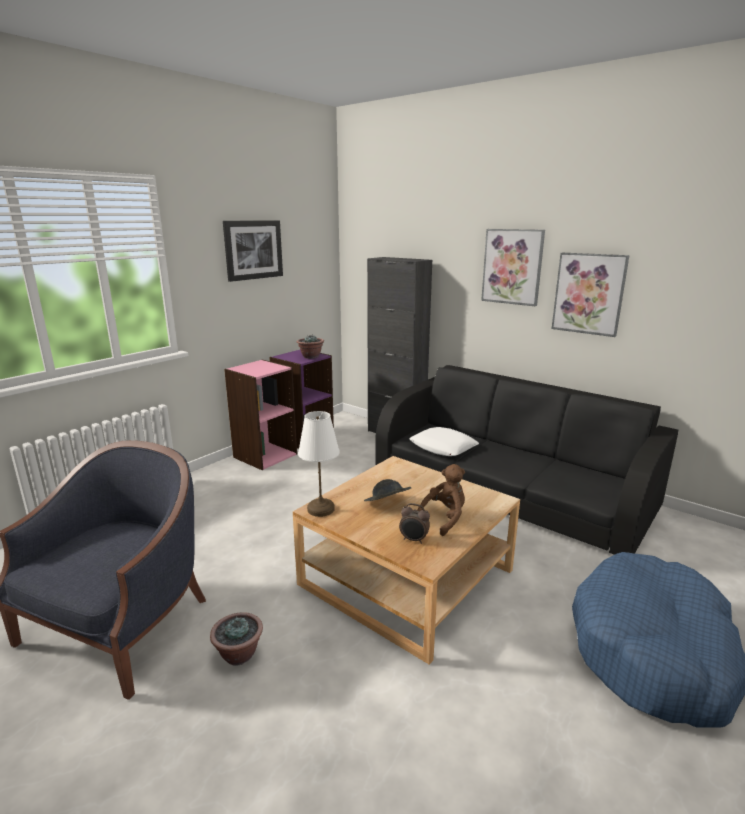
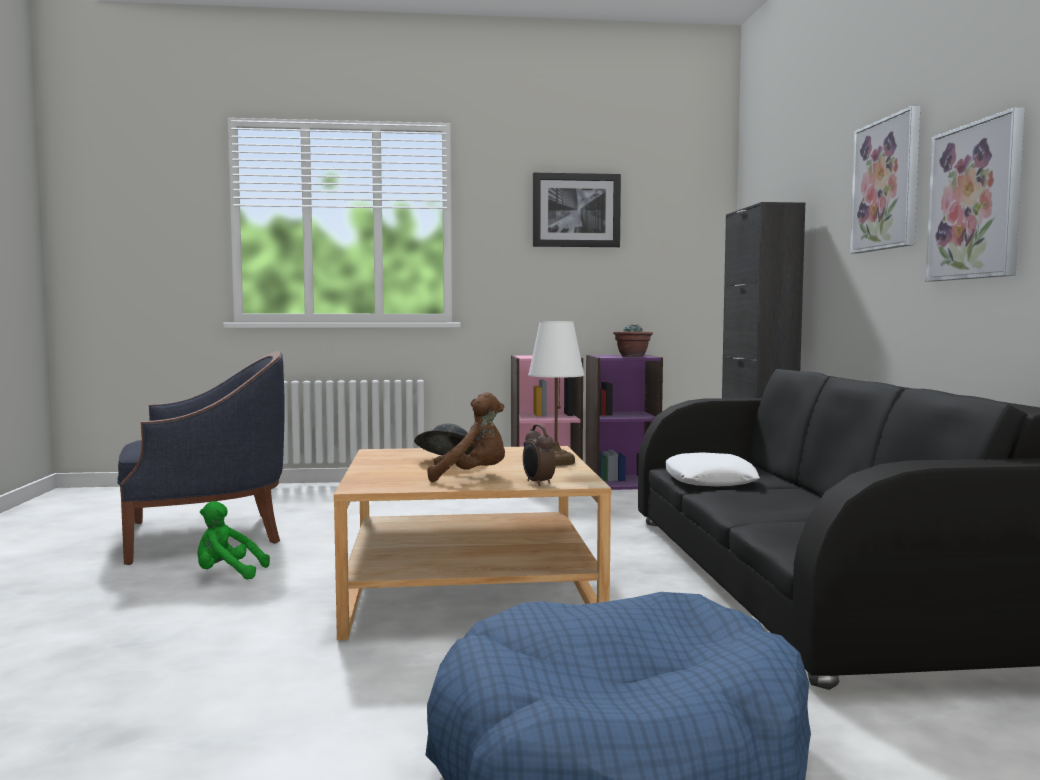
camera: 45 degrees right, 15 degrees down
(239, 654) = (227, 574): potted plant -> green plush toy
(321, 509) = (384, 452): white table lamp -> white table lamp (556, 462)
(414, 540) = (397, 477): alarm clock -> alarm clock (538, 483)

